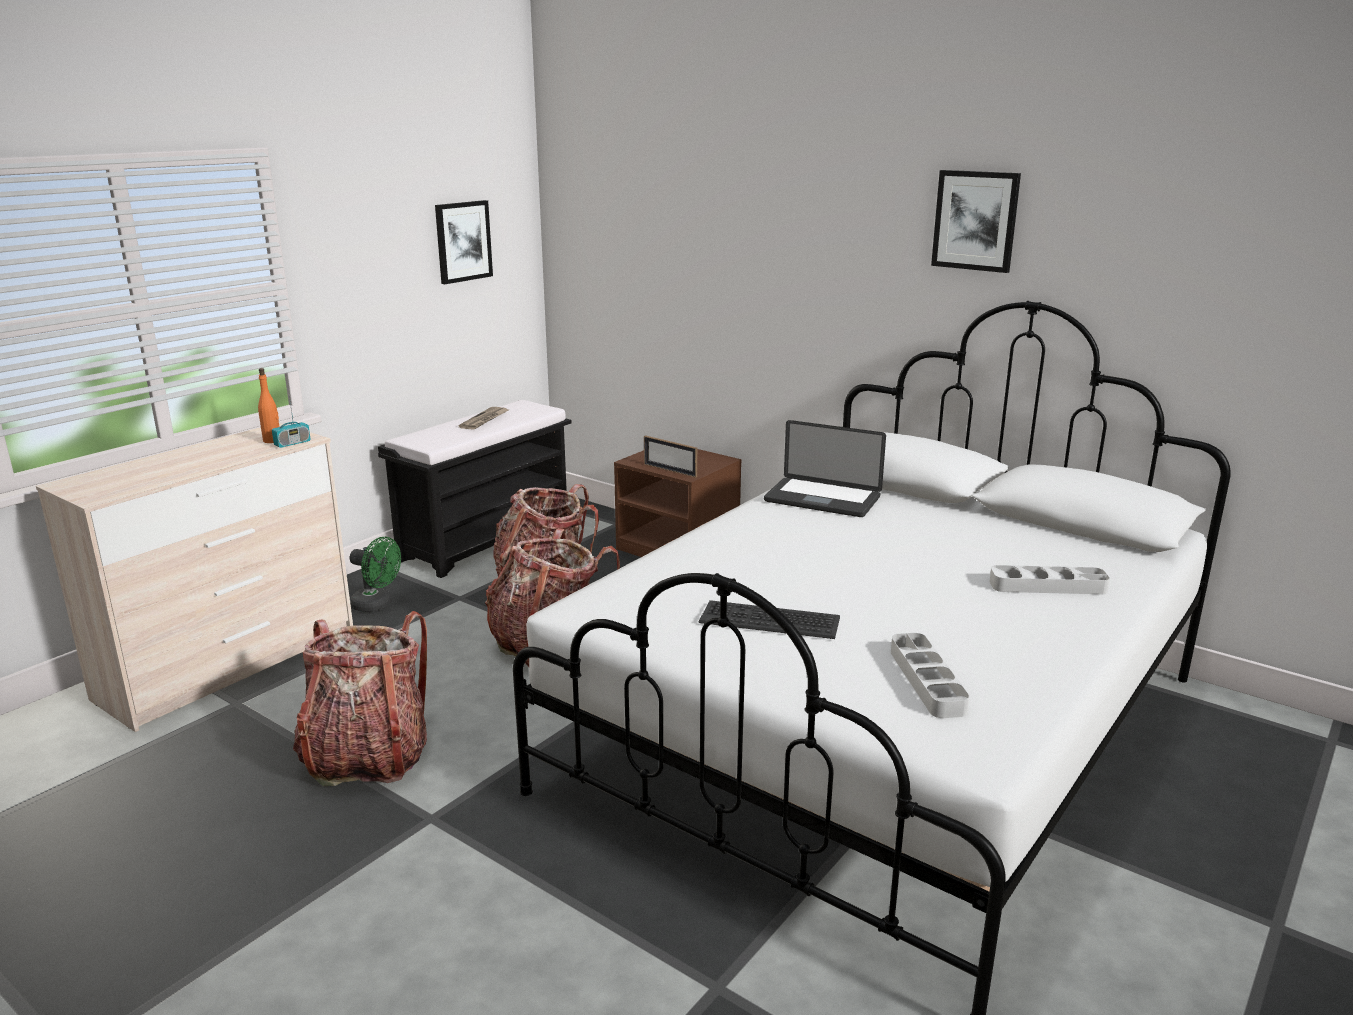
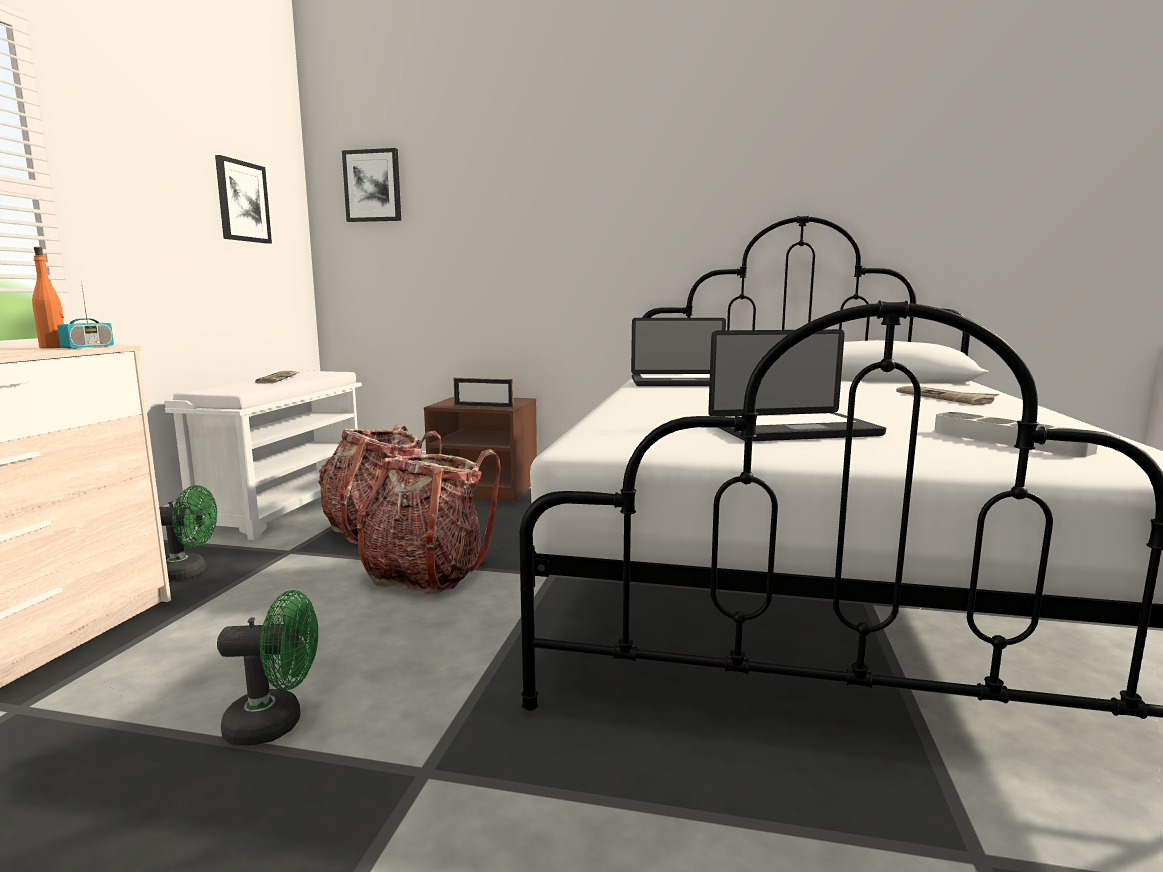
camera: 25 degrees left, 10 degrees down
(367, 757) = (276, 724): backpack -> green fan
(487, 539) = (285, 506): black bench -> white bench
(770, 620) = (793, 430): keyboard -> laptop
(975, 220) = (745, 157): picture -> picture (372, 186)
(1047, 586) = (945, 398): grey tray -> newspaper

